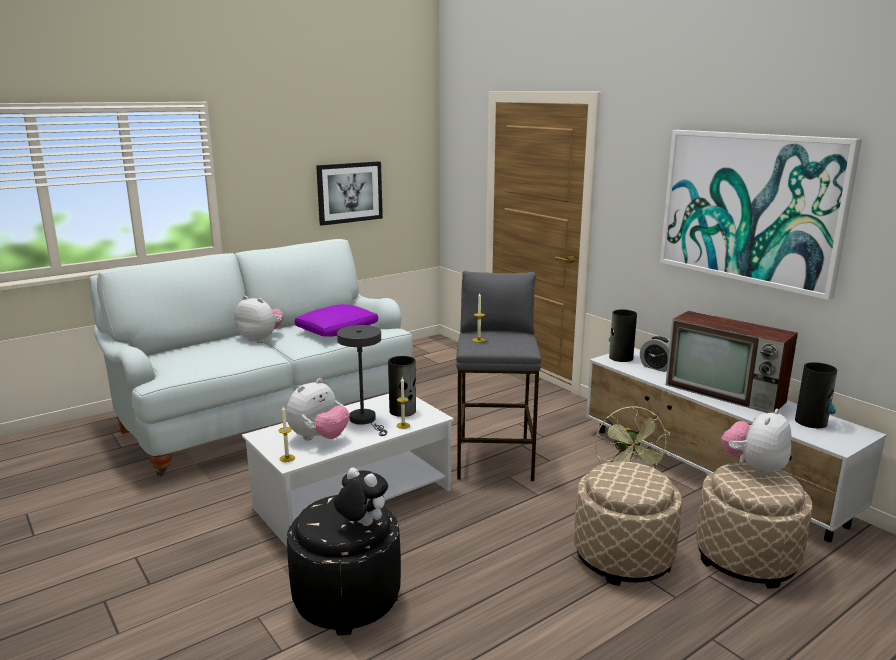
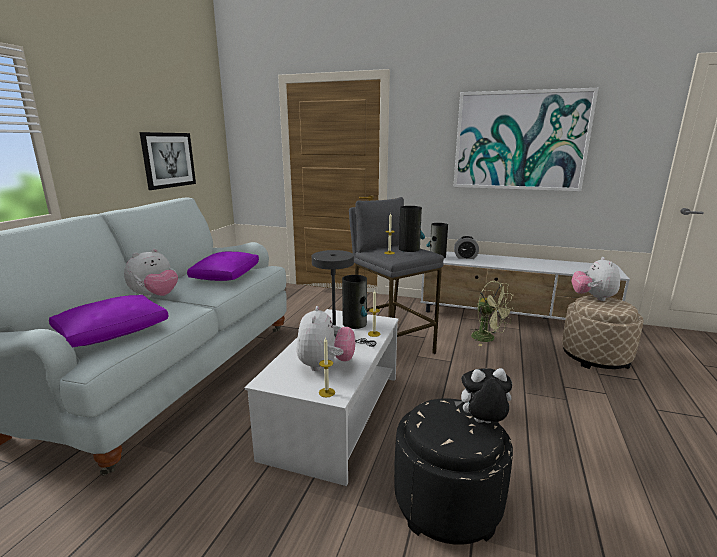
camera: 35 degrees left, 0 degrees up
(193, 362) = (114, 331): none -> purple pillow
(261, 339) = (155, 297): plush toy -> plush toy turned 135 degrees clockwise
(622, 557) = (549, 381): beige ottoman -> none
(726, 393) = (523, 262): television -> none
(811, 422) = (582, 267): vase -> vase (409, 249)

